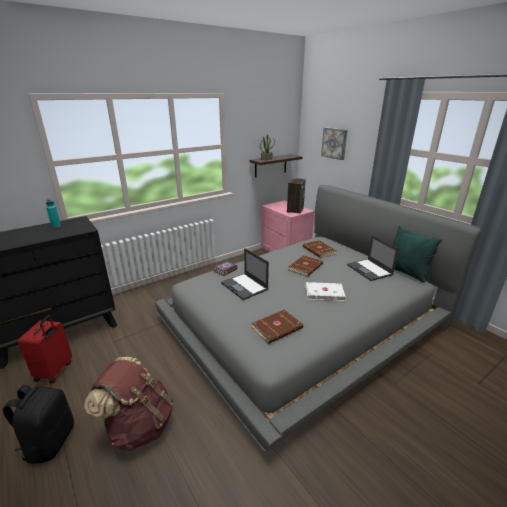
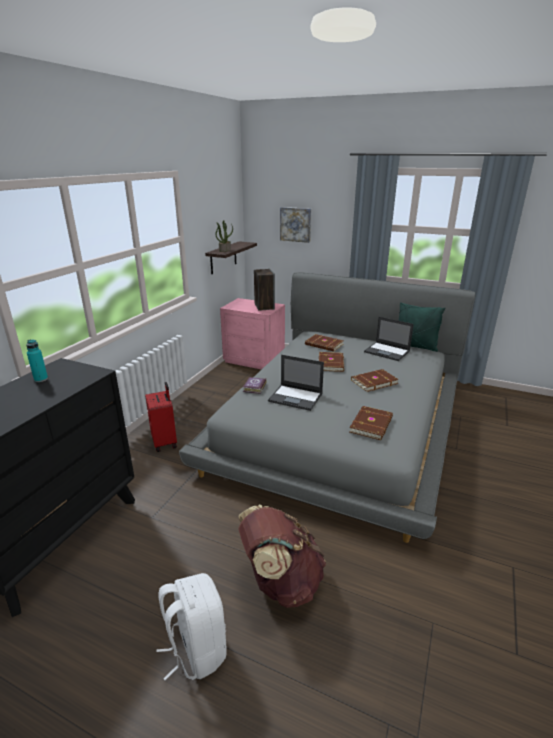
camera: 30 degrees left, 0 degrees up
(49, 441) = (196, 649): black backpack -> white backpack
(55, 371) = (109, 581): red suitcase -> red suitcase (165, 442)
(324, 292) = (373, 382): white book -> brown book

